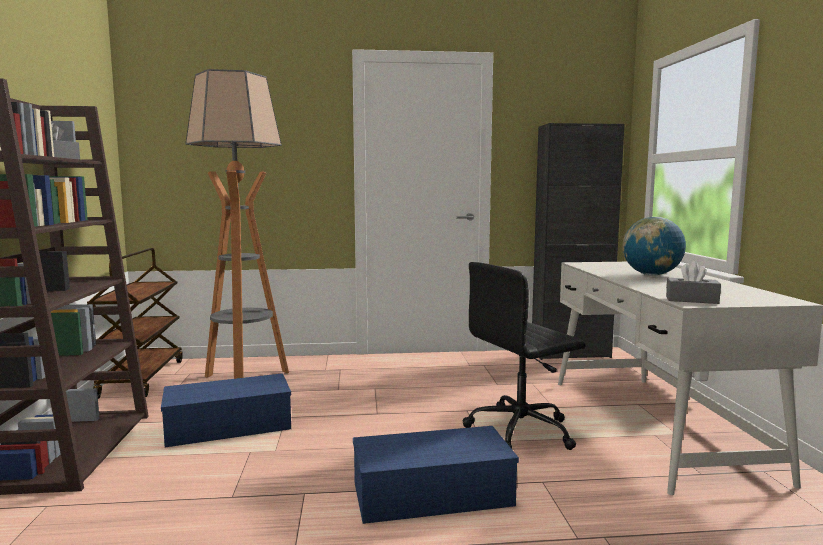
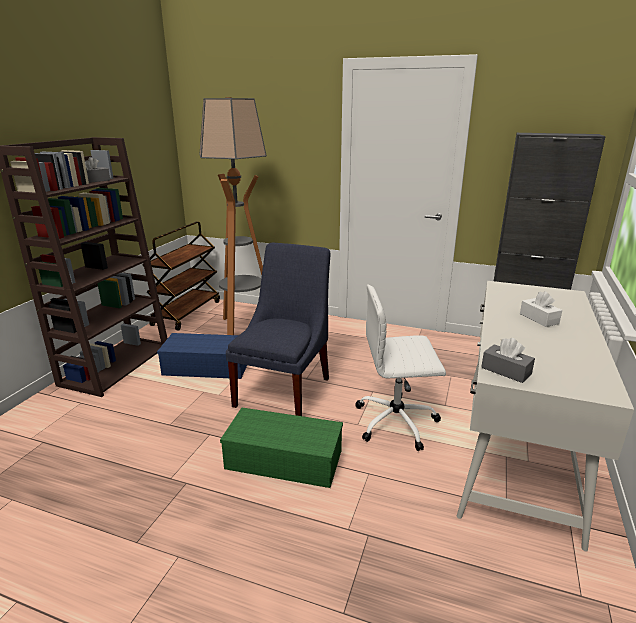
camera: 25 degrees right, 15 degrees up
(361, 428) = (285, 389): none -> blue chair
(434, 493) = (286, 459): blue storage box -> green storage box
(522, 430) = (397, 422): black office chair -> white office chair
(651, 275) = (539, 319): globe -> white tissue box

